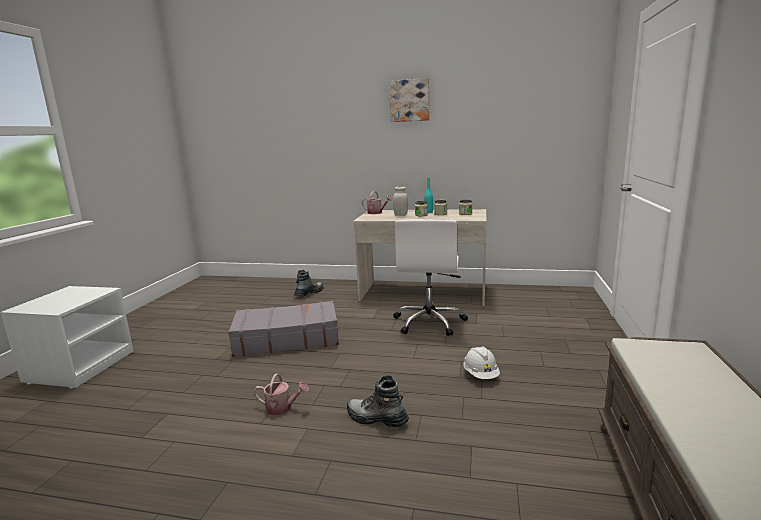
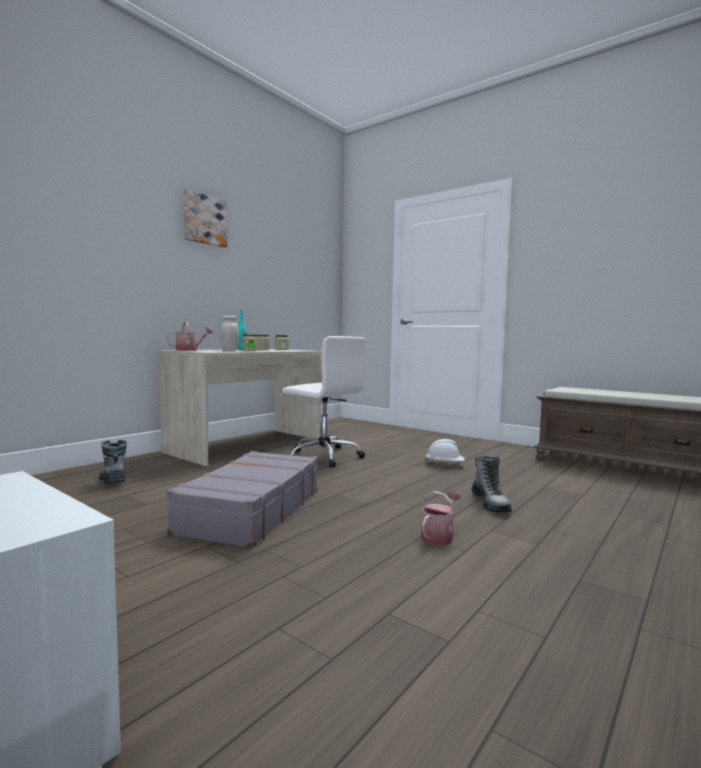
camera: 65 degrees left, 10 degrees down
(376, 419) = (490, 503): boot -> boot turned 60 degrees counterclockwise

